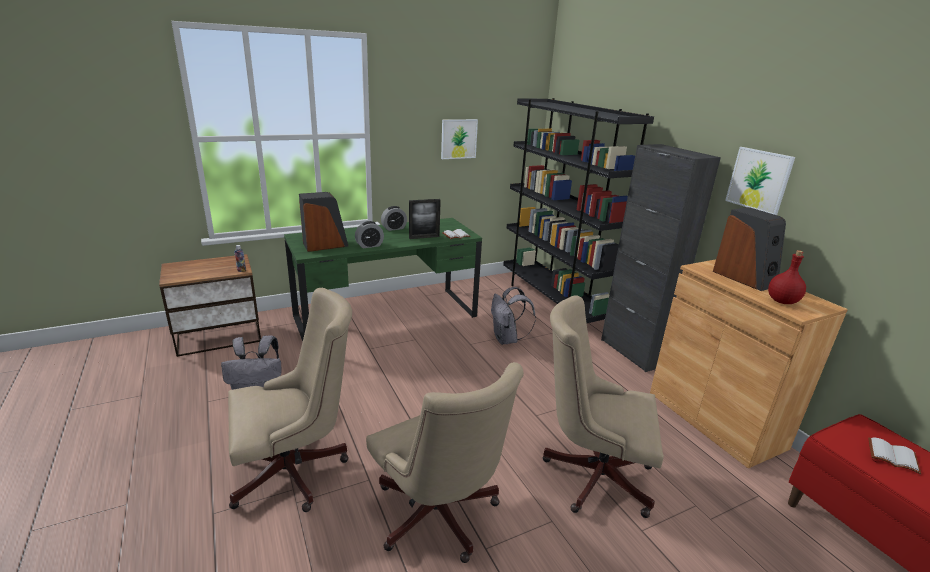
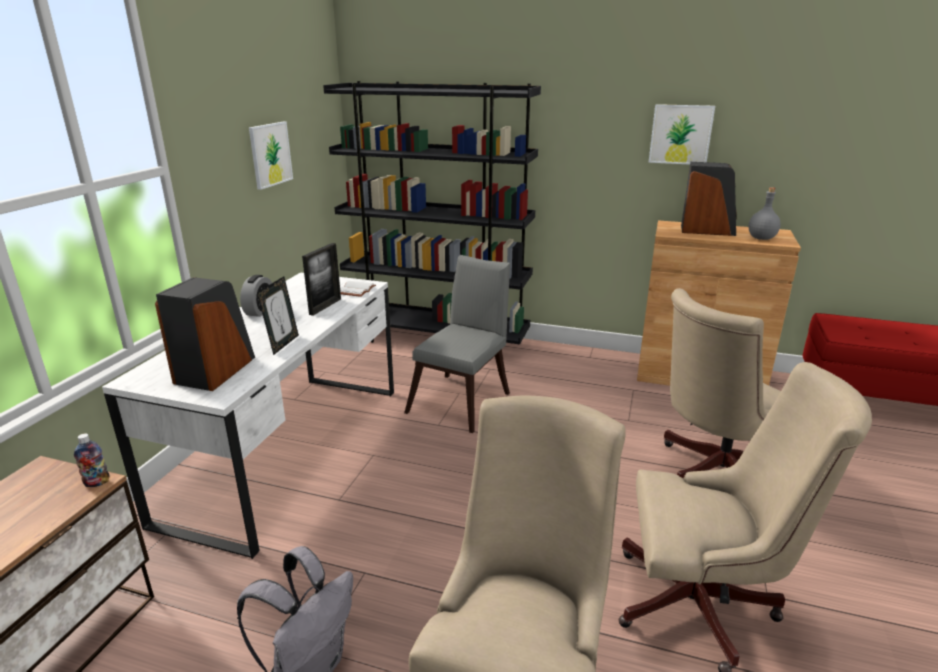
camera: 45 degrees left, 0 degrees up
(369, 245) = (283, 344): alarm clock -> picture frame
(386, 316) = (289, 450): green desk -> white desk
(507, 340) = (463, 400): grey backpack -> grey chair
(632, 352) = (573, 353): black cabinet -> none
(782, 302) = (762, 238): red bottle -> grey bottle
(892, 456) = (869, 331): white book -> none

